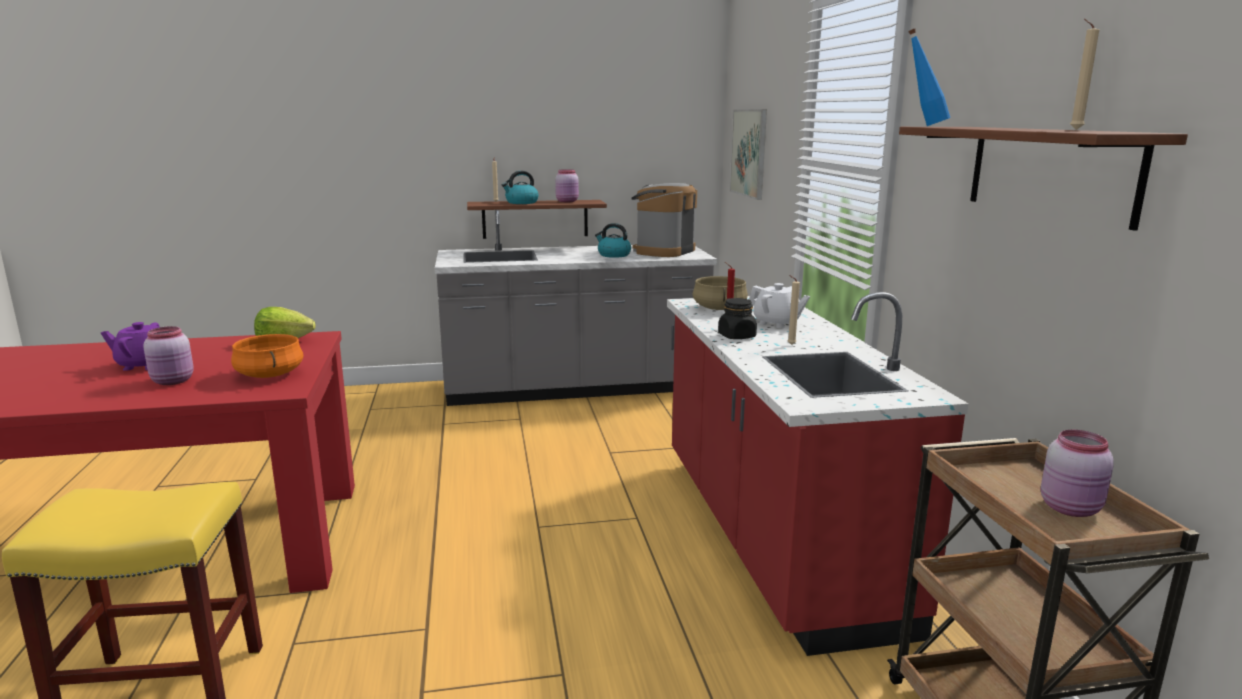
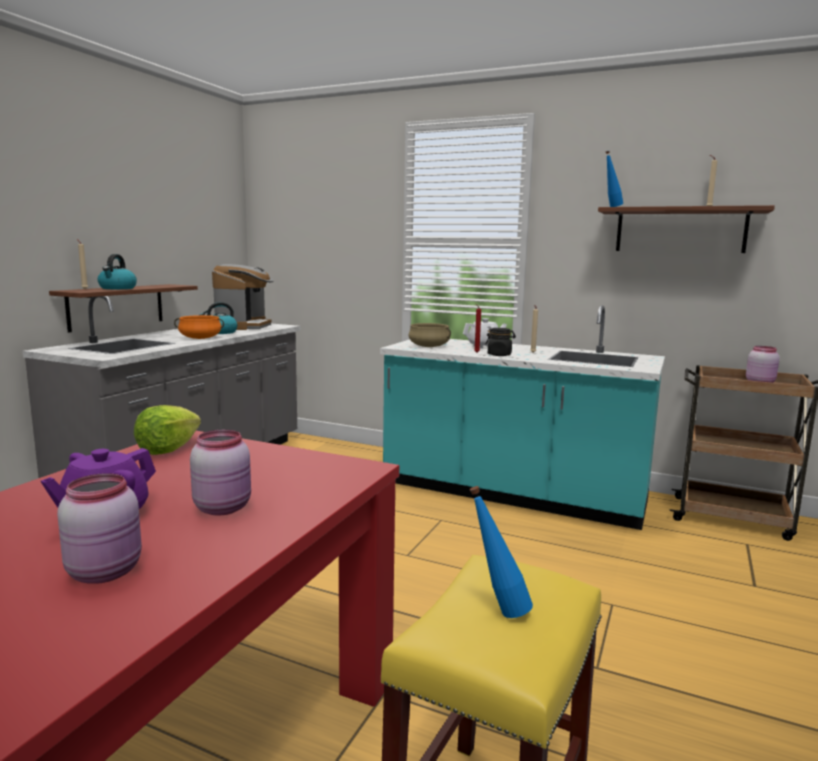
camera: 55 degrees left, 5 degrees down
(127, 506) = (497, 610): none -> blue bottle
(269, 374) = (292, 467): orange cooking pot -> orange cooking pot (200, 338)
(567, 201) = (154, 286): pink jar -> pink jar (107, 571)
(663, 251) = (244, 326): coffee machine -> coffee machine turned 150 degrees counterclockwise
(749, 153) = (305, 238): picture -> none
(771, 535) = (512, 494): red counter -> turquoise counter

